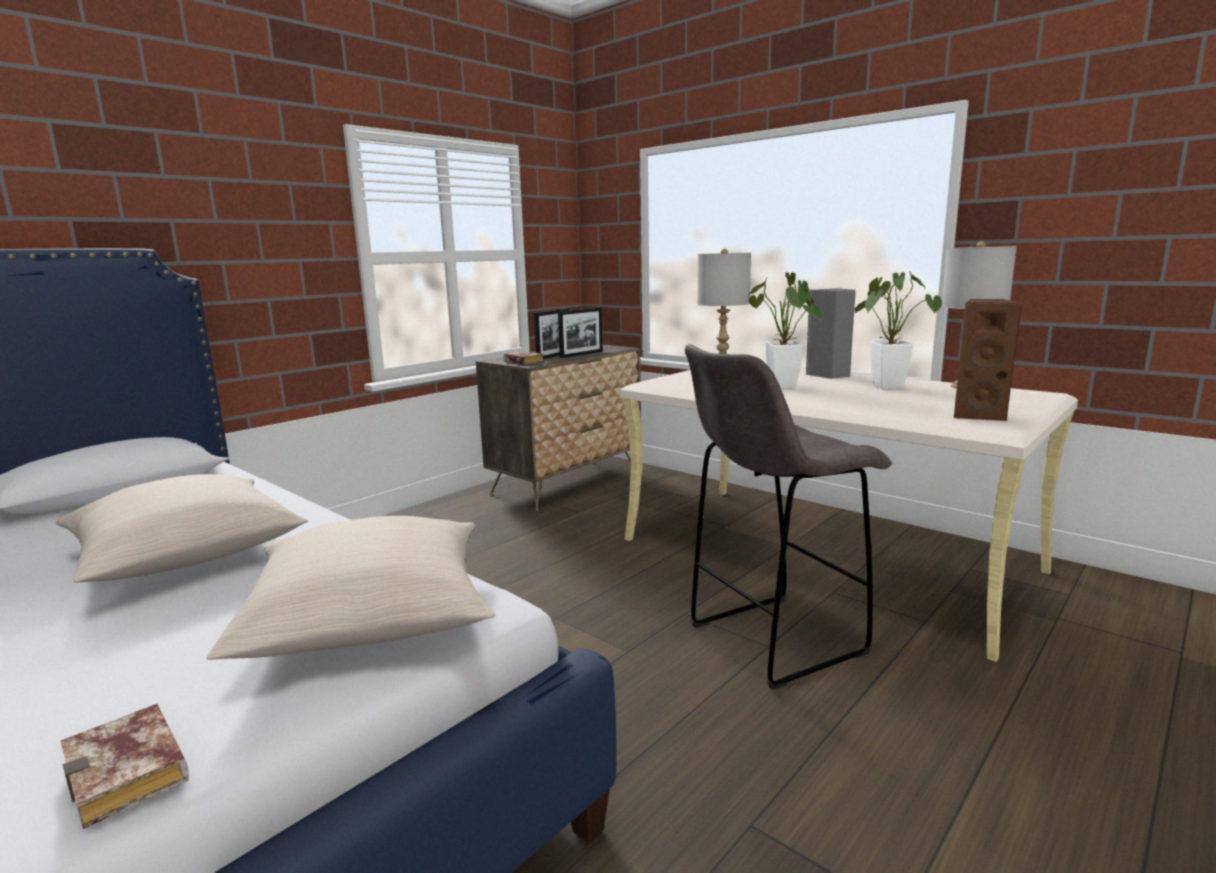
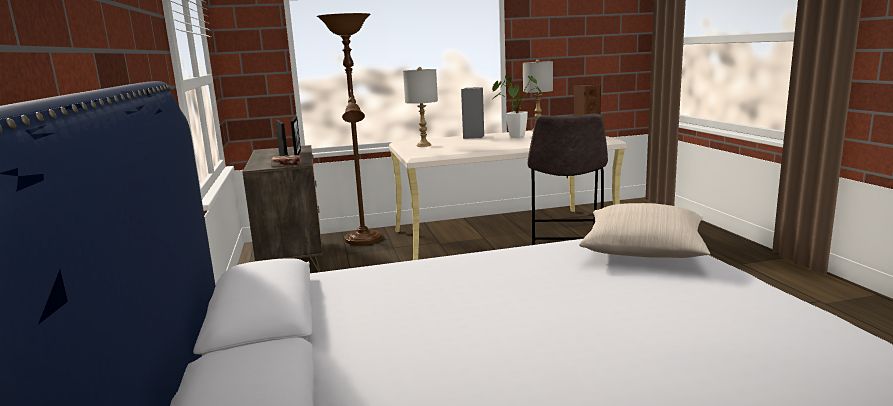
camera: 55 degrees left, 0 degrees up
(133, 773) = (757, 288): book -> none
(186, 554) = (498, 285): beige pillow -> none
(666, 489) = (364, 240): none -> brown floor lamp
(783, 388) = (486, 144): potted plant -> none

